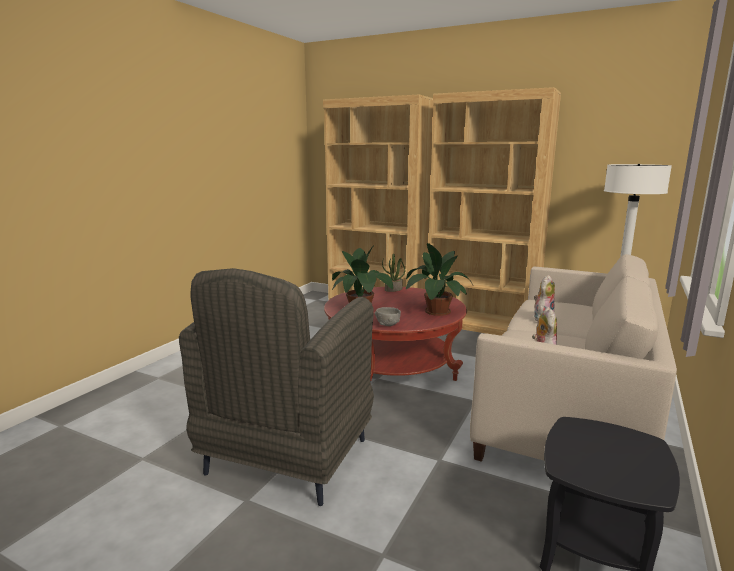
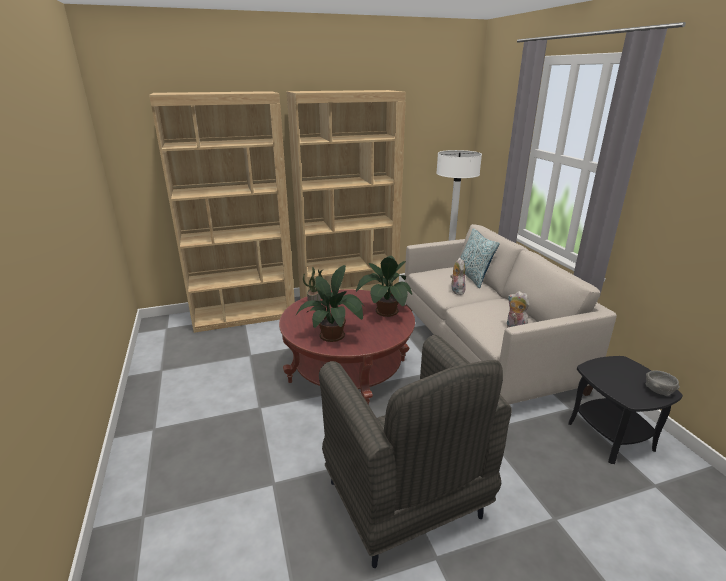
camera: 45 degrees left, 10 degrees up
(387, 324) = (380, 341): grey bowl -> grey bowl (658, 391)
(589, 316) = (473, 277): none -> pillow

